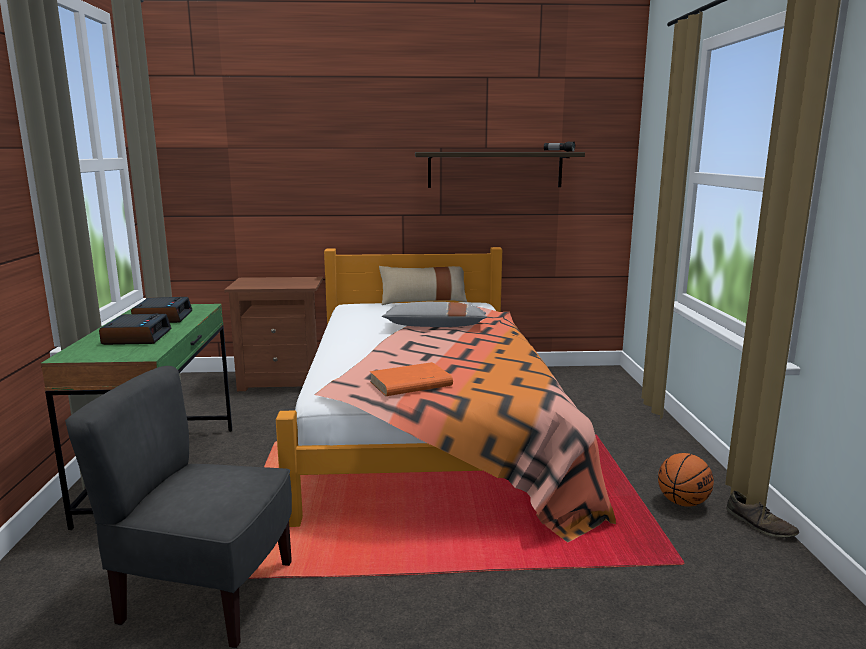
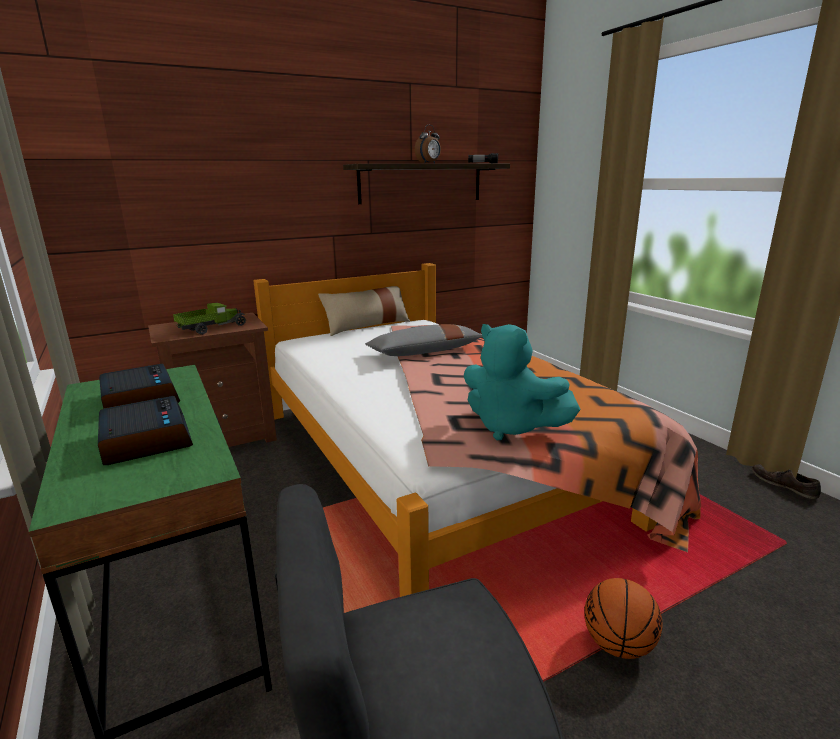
camera: 25 degrees left, 5 degrees up
(276, 284) = (212, 328): none -> toy truck
(410, 384) = (511, 427): orange book -> turquoise plush toy
(496, 151) = (429, 163): none -> alarm clock
(682, 502) = (714, 480): basketball -> basketball (617, 644)
(760, 524) = (783, 485): brown shoe -> brown shoe turned 150 degrees counterclockwise

